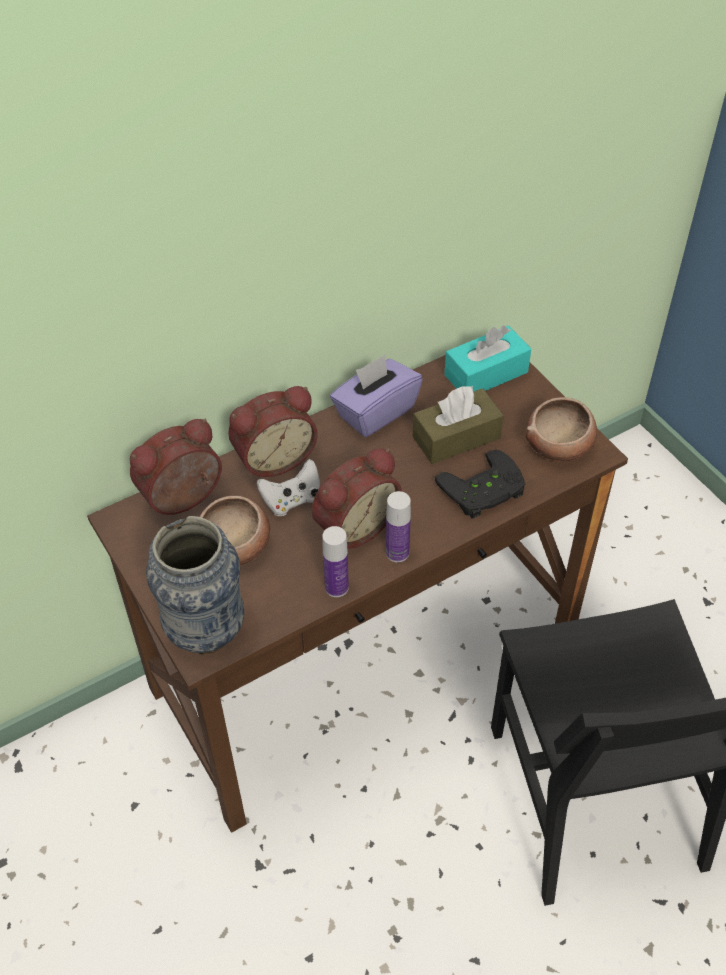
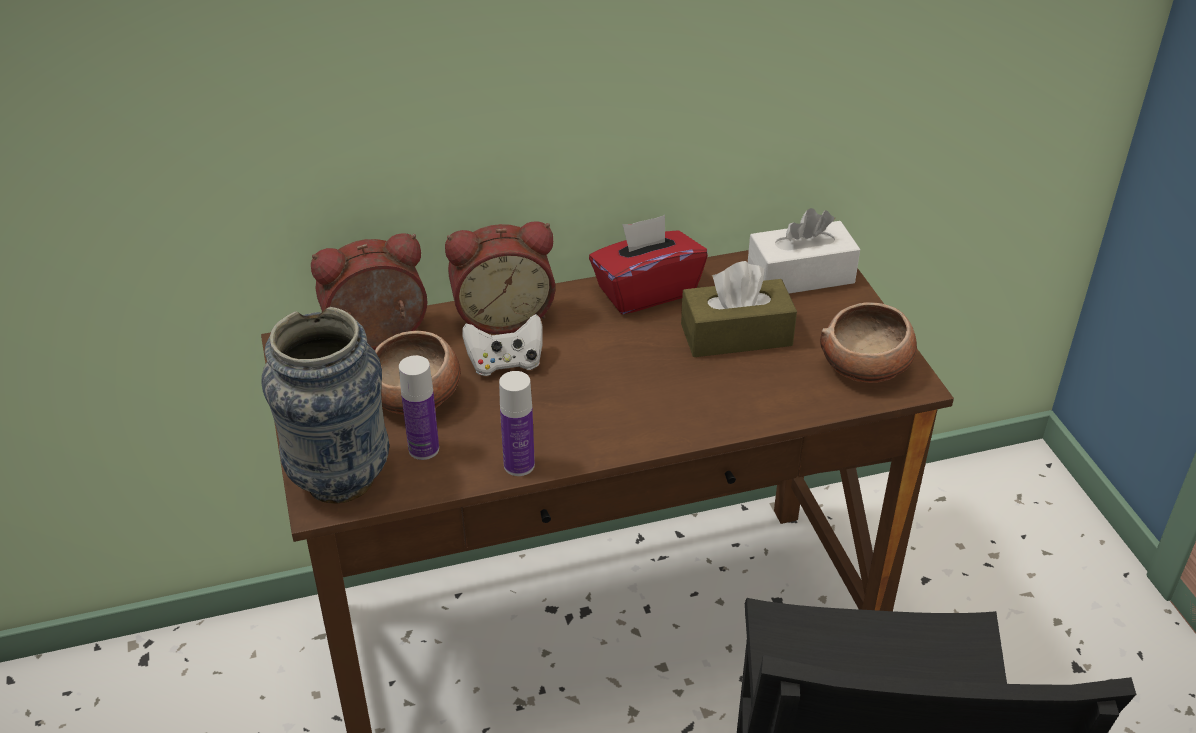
camera: 15 degrees right, 10 degrees down
(353, 525) = (569, 403): alarm clock -> none
(375, 412) = (646, 291): purple tissue box -> red tissue box
(397, 553) = (611, 443): bottle -> bottle (423, 449)
(484, 492) = (748, 399): black game controller -> none
(486, 373) = (800, 275): turquoise tissue box -> white tissue box

